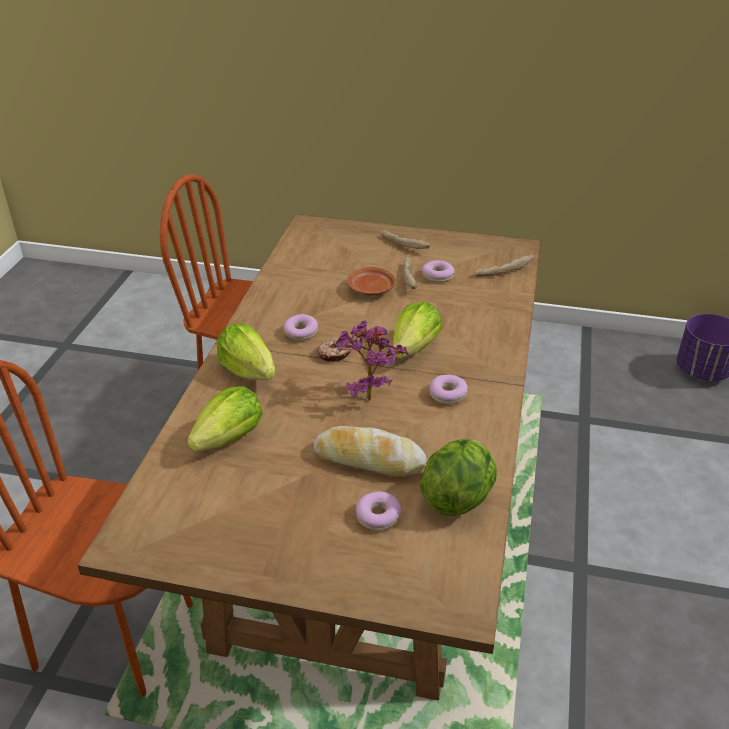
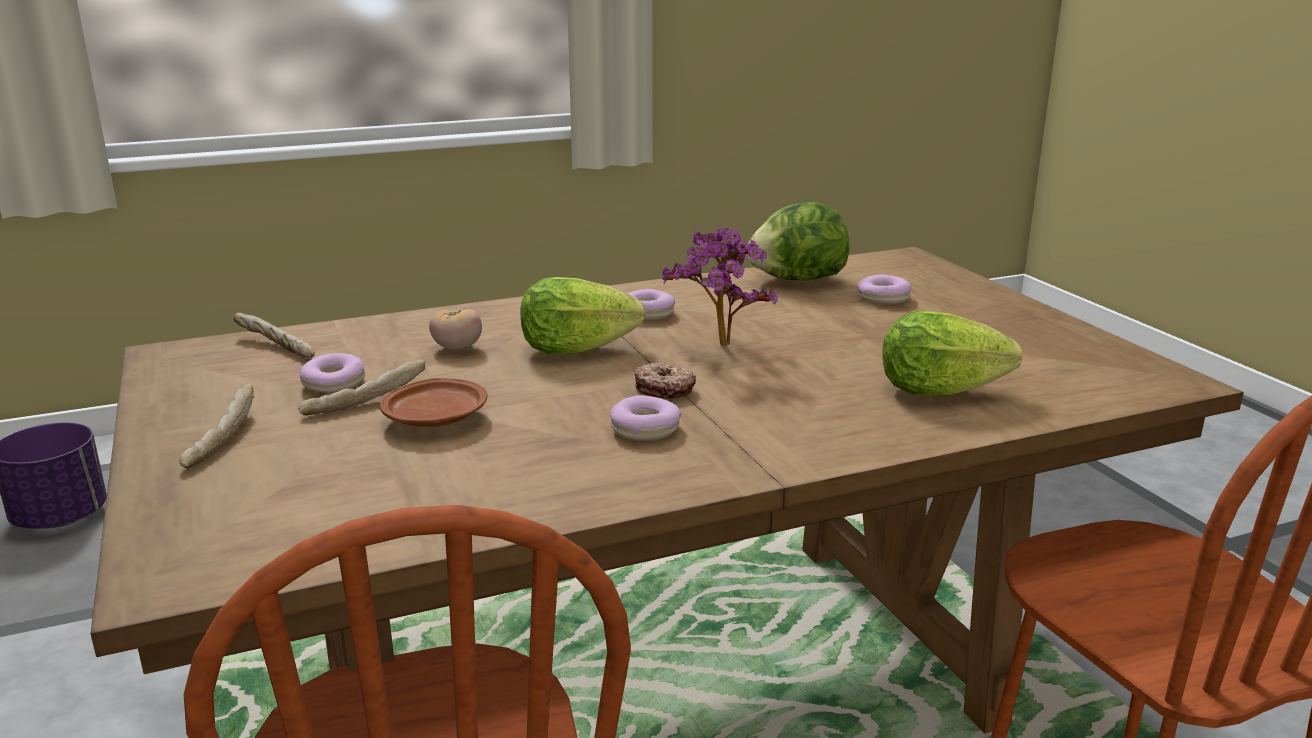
camera: 125 degrees left, 15 degrees down
(248, 371) = (802, 430): lettuce -> none
(369, 459) = (821, 319): bread -> none
(452, 316) = (457, 348): none -> tomato

